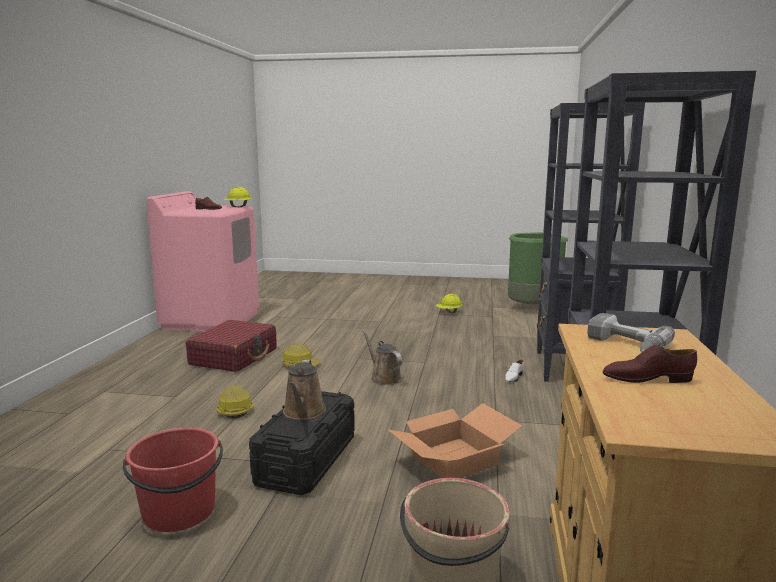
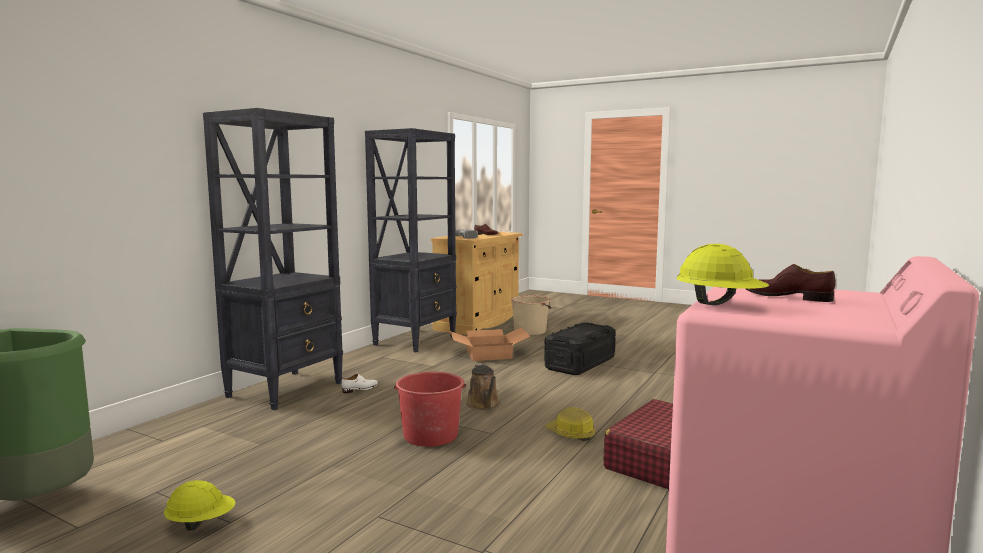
camera: 160 degrees left, 5 degrees down
(179, 512) = (651, 354): red bucket -> red bucket (430, 435)
(234, 410) = (639, 396): hard hat -> none
(304, 412) = (581, 331): brown watering can -> none

